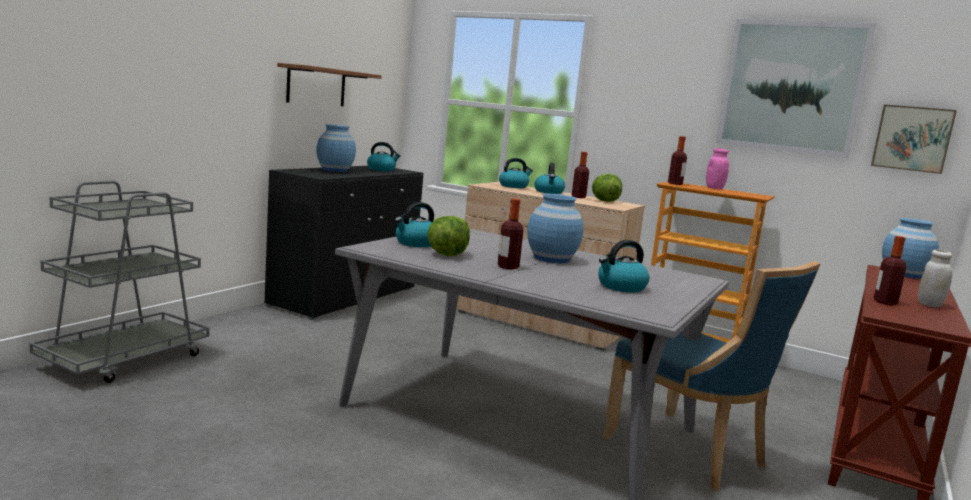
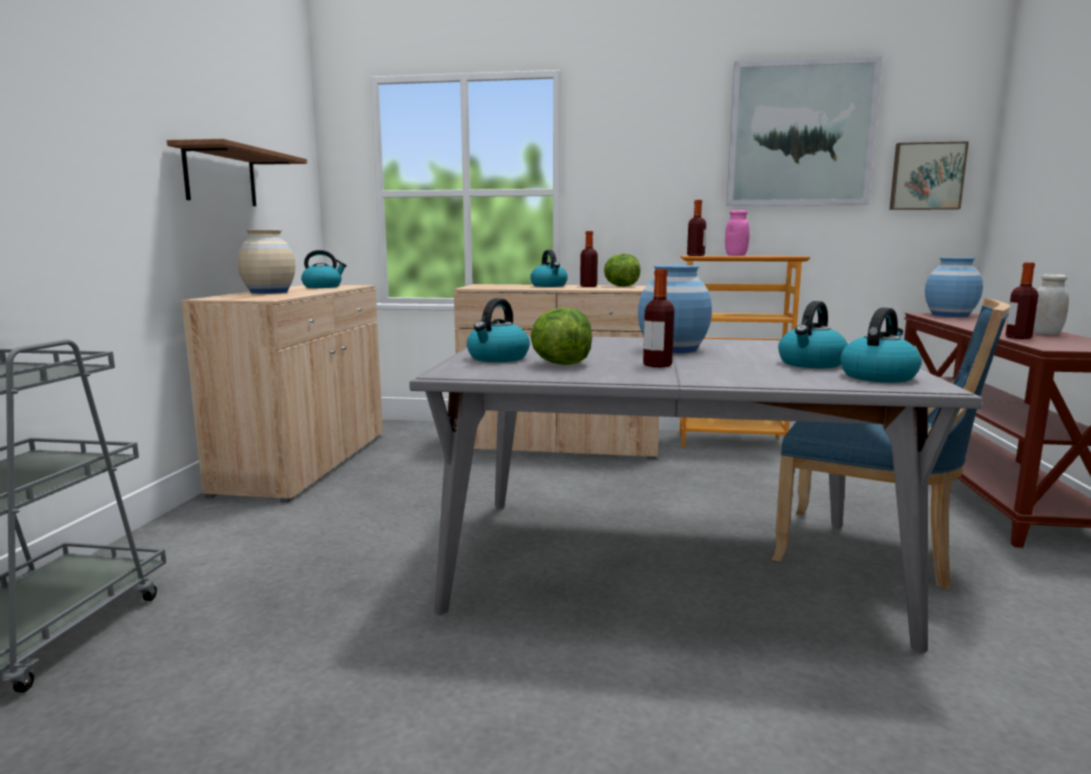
camera: 20 degrees left, 0 degrees up
(334, 170) = (269, 292): blue vase -> beige vase
(345, 297) = (306, 462): black cabinet -> beige cabinet
(514, 186) = (502, 285): kettle -> kettle (878, 376)

